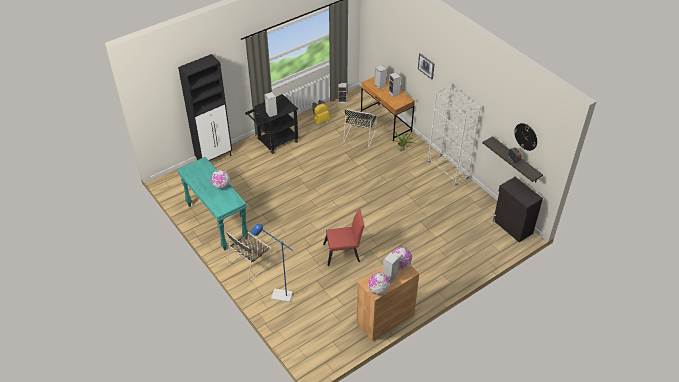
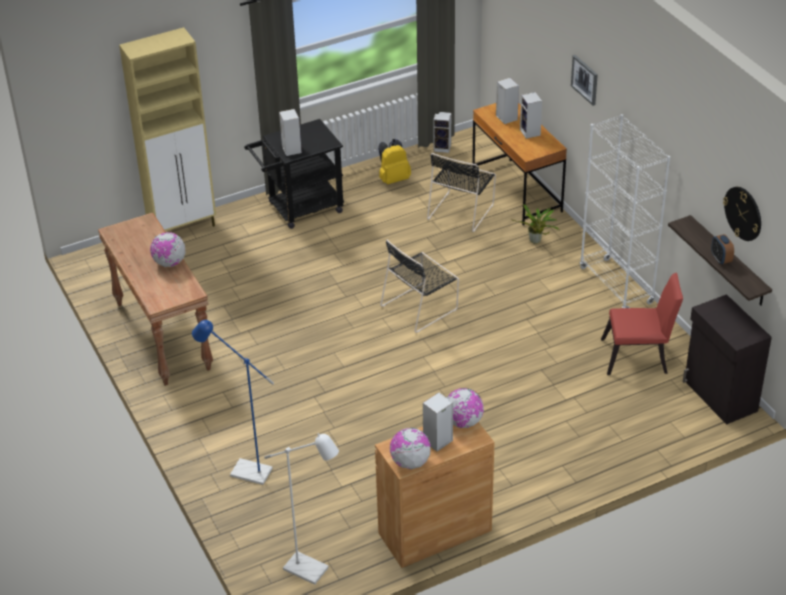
camera: 10 degrees right, 5 degrees down
(214, 158) = (183, 227): black cabinet -> beige cabinet
(216, 222) = (161, 336): turquoise console table -> brown console table
(250, 263) = (207, 411): black chair -> black chair (421, 306)
(326, 348) = (312, 571): none -> white floor lamp
(344, 253) = (384, 410): red chair -> red chair (639, 357)

